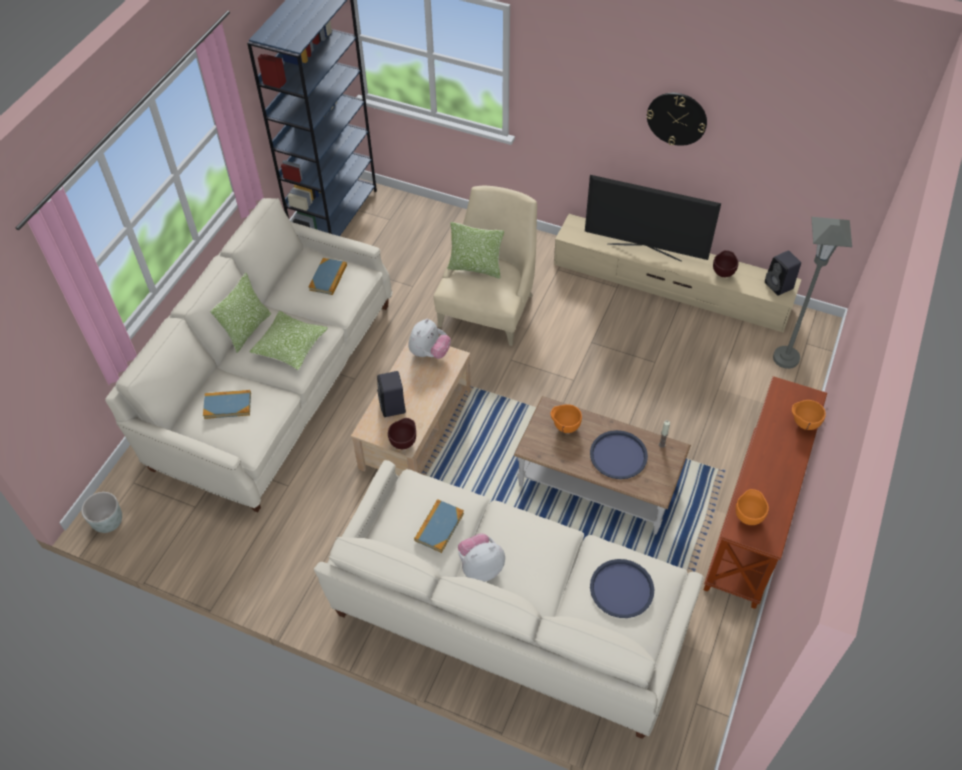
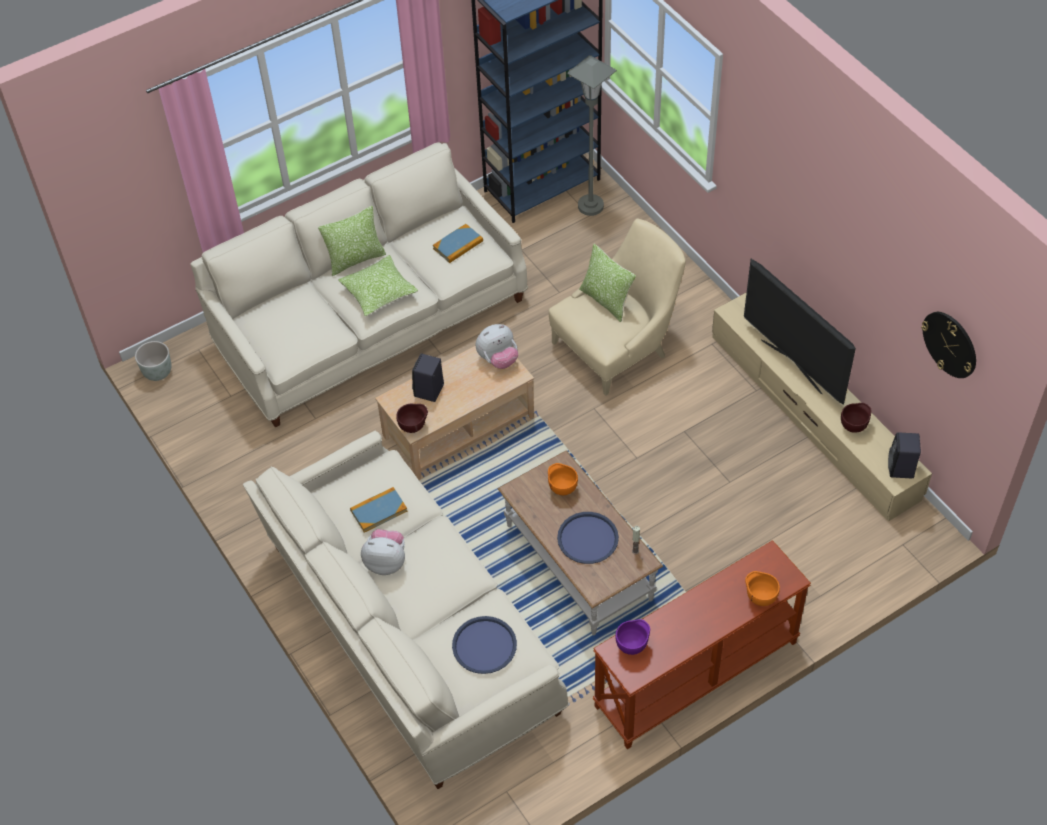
camera: 35 degrees right, 0 degrees up
(227, 405) = (291, 318): book -> none
(677, 118) = (840, 239): wall clock -> wall clock (950, 344)
(748, 516) = (633, 645): orange bowl -> purple bowl
(786, 358) = (867, 547): grey floor lamp -> grey floor lamp (590, 206)

